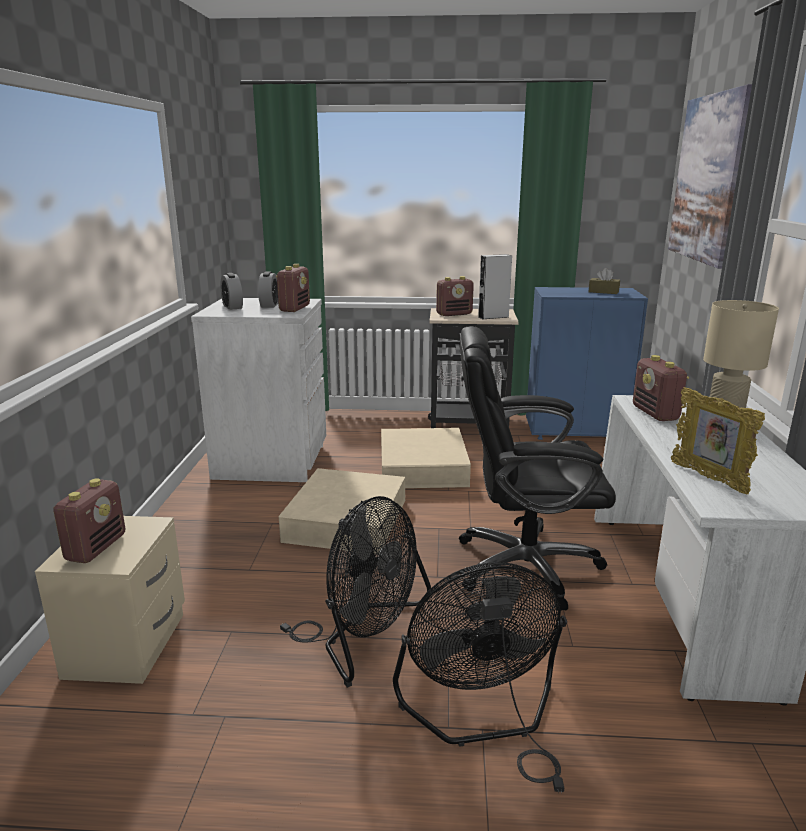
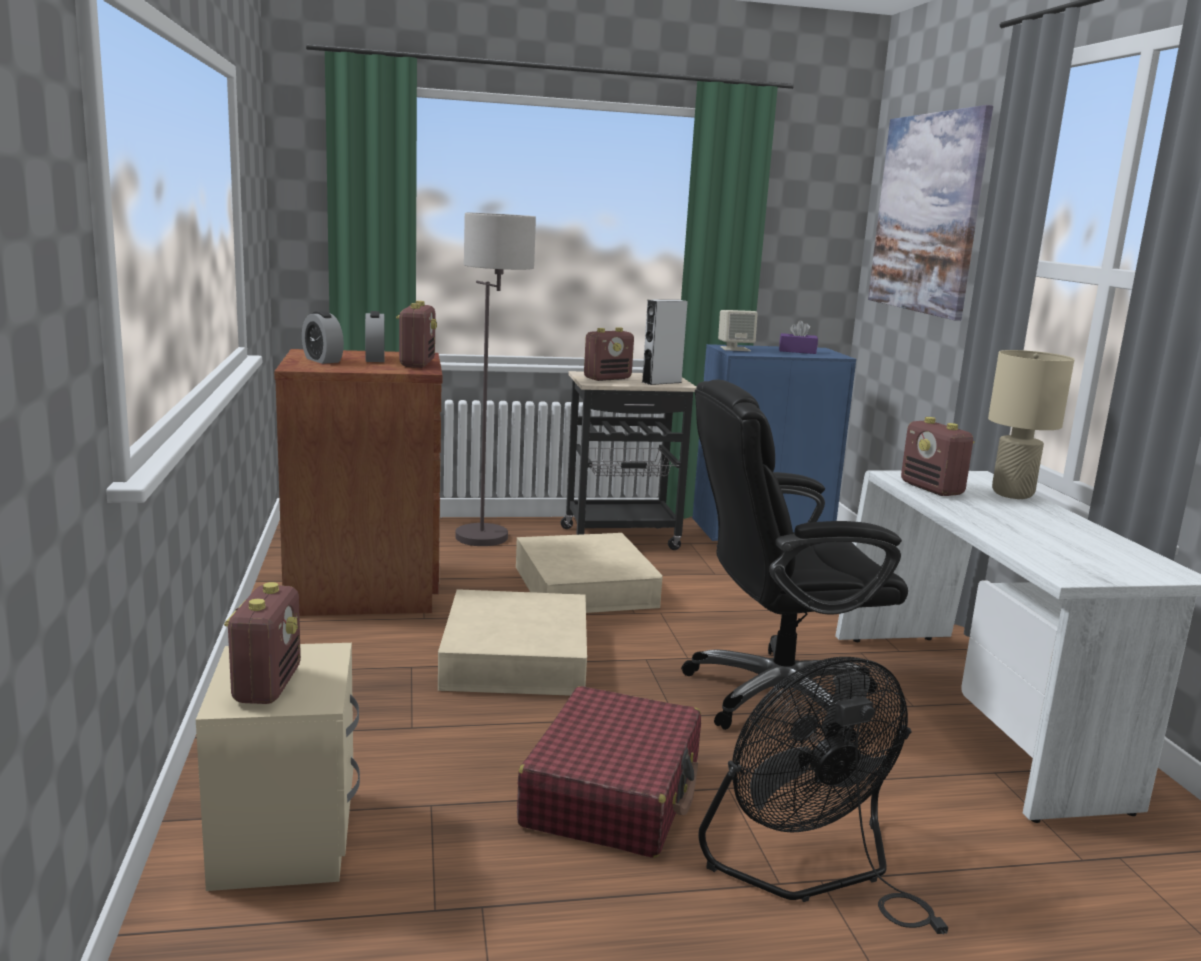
camera: 15 degrees left, 5 degrees down
(271, 461) = (363, 588): white dresser -> brown dresser
(360, 636) = (613, 794): black fan -> red suitcase
(372, 429) = (488, 542): none -> grey floor lamp
(553, 291) = (735, 349): none -> beige speaker
(603, 292) = (797, 351): brown tissue box -> purple tissue box
(708, 478) = (1039, 550): picture frame -> none

